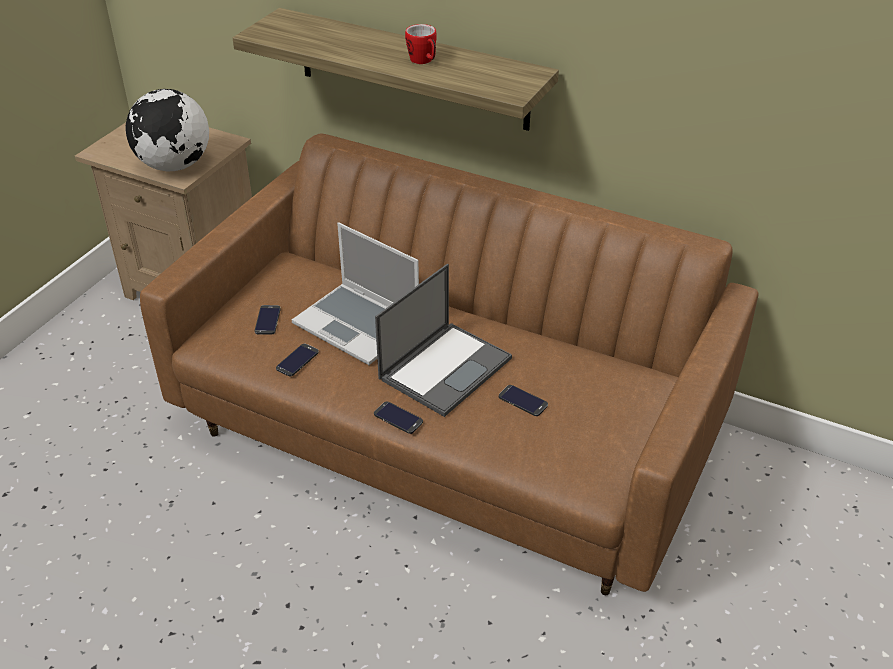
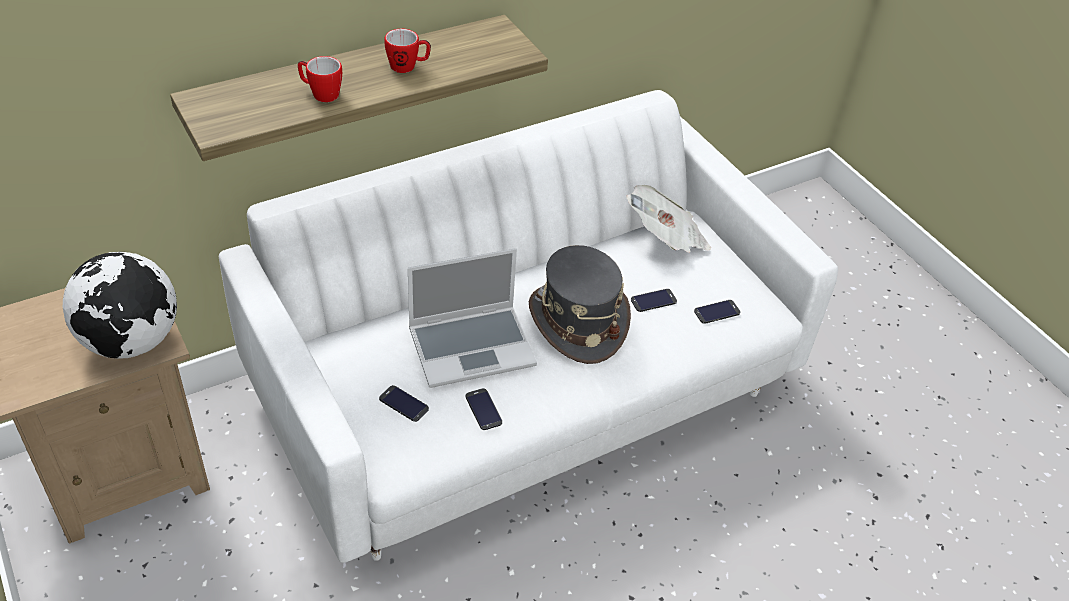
camera: 60 degrees left, 5 degrees up
(345, 47) = (321, 94): none -> mug
(398, 418) = (613, 381): phone -> phone (717, 312)
(446, 367) = (577, 322): laptop -> grey hat
(447, 435) = (526, 392): brown sofa -> white sofa
(617, 376) = (666, 238): none -> newspaper

